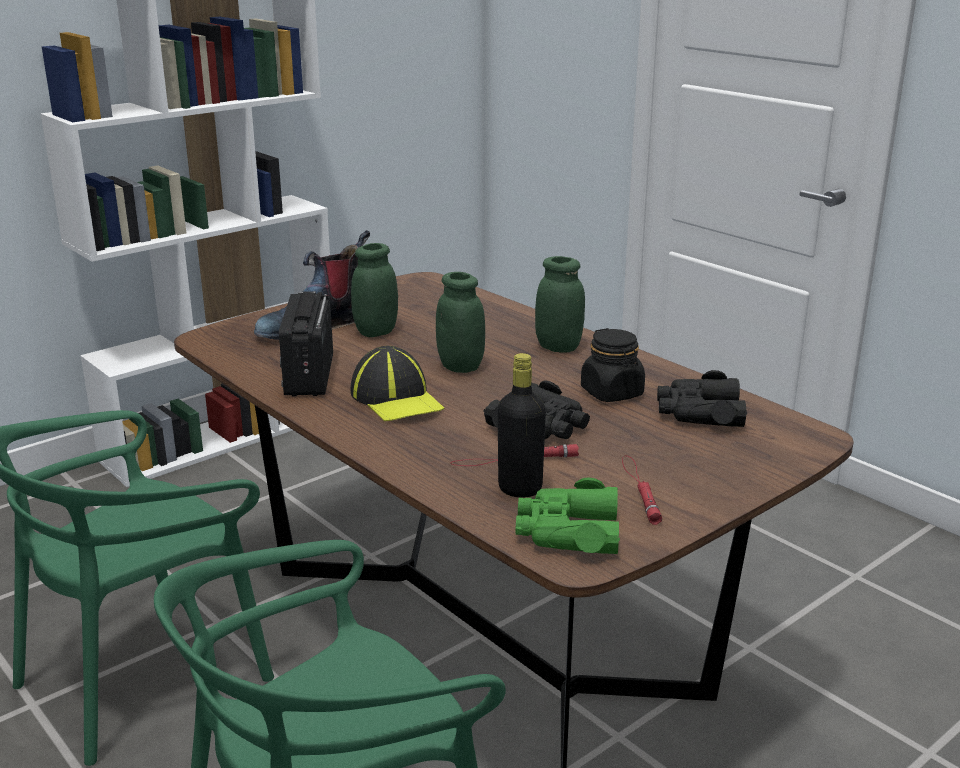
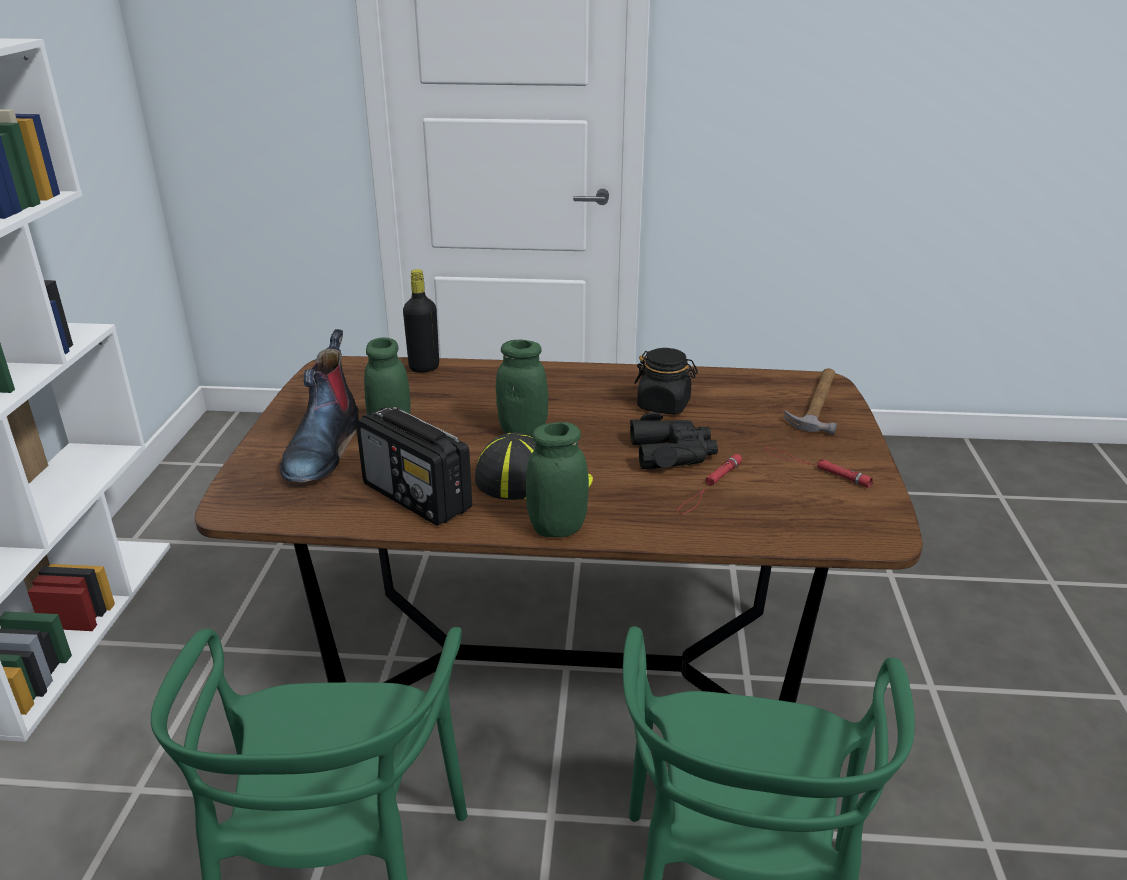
camera: 45 degrees left, 5 degrees up
(520, 489) = (756, 507): black bottle -> black bottle (424, 367)
(558, 347) = (559, 384): green jar -> green jar (557, 528)
(568, 532) = (841, 521): green binoculars -> none
(699, 412) = (739, 395): black binoculars -> none
(766, 448) = (818, 403): none -> hammer

